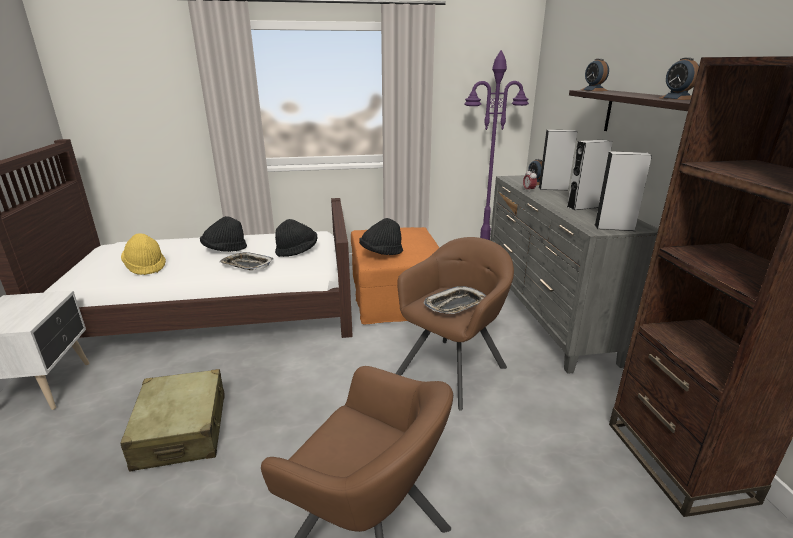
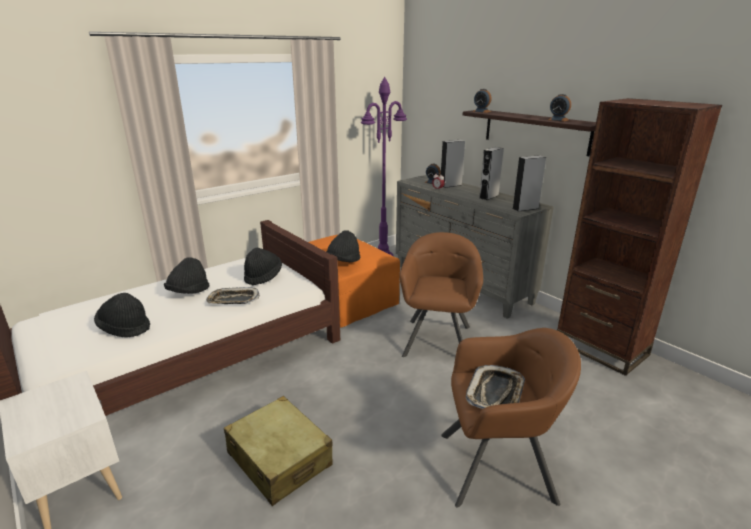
camera: 30 degrees left, 0 degrees up
(146, 267) = (125, 328): yellow hat -> black hat
(455, 305) = (446, 287): tray -> tray (495, 393)

